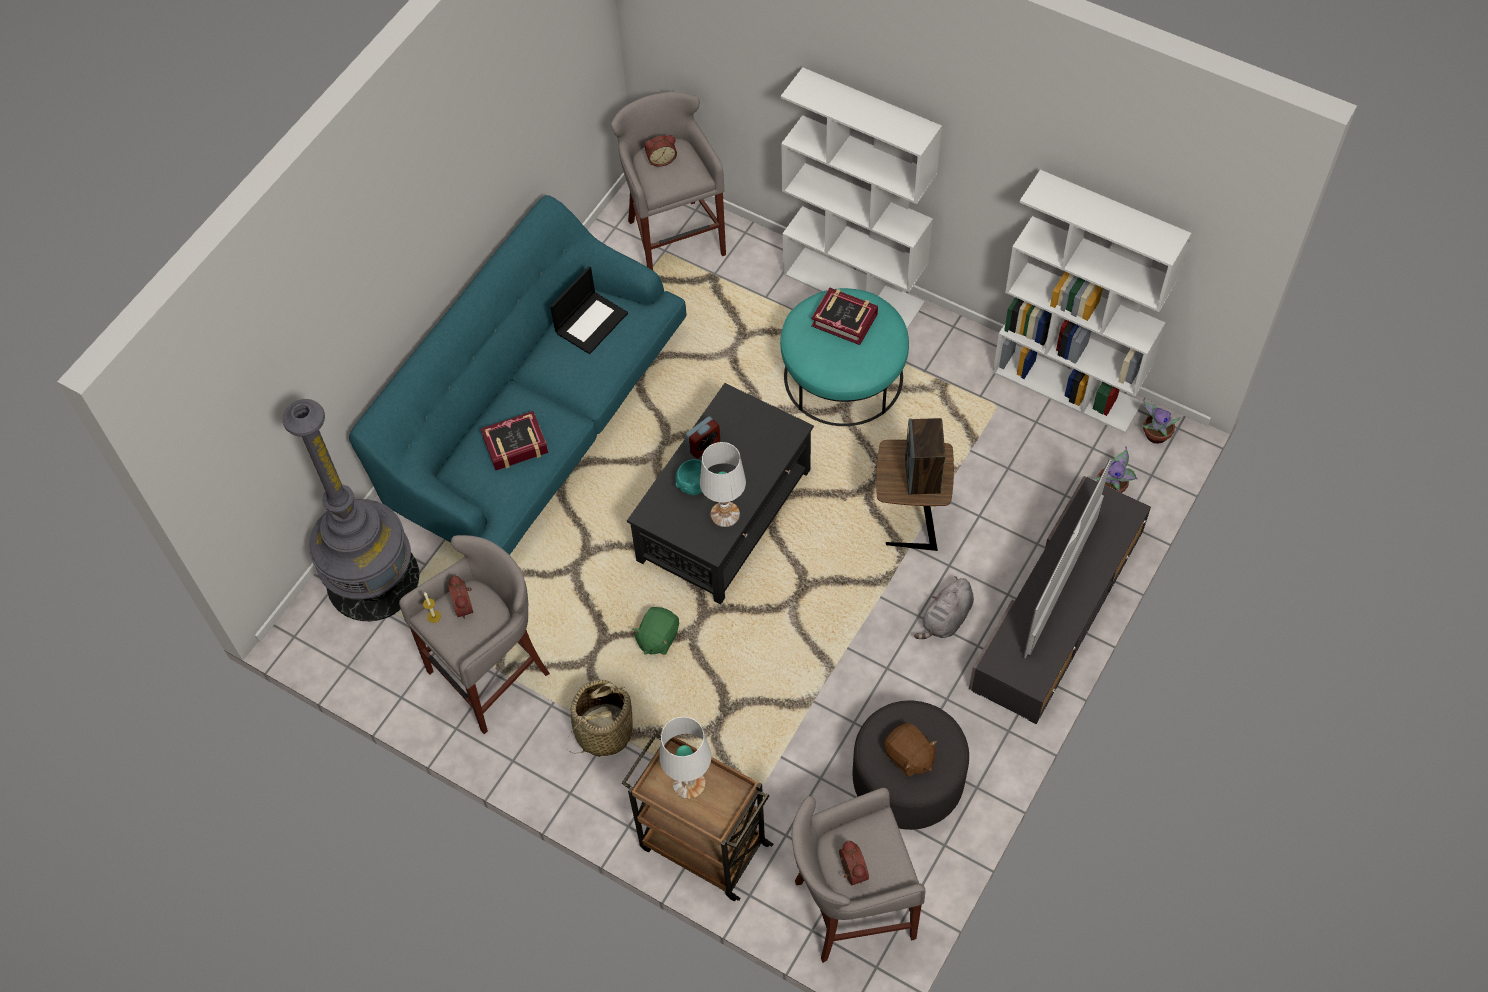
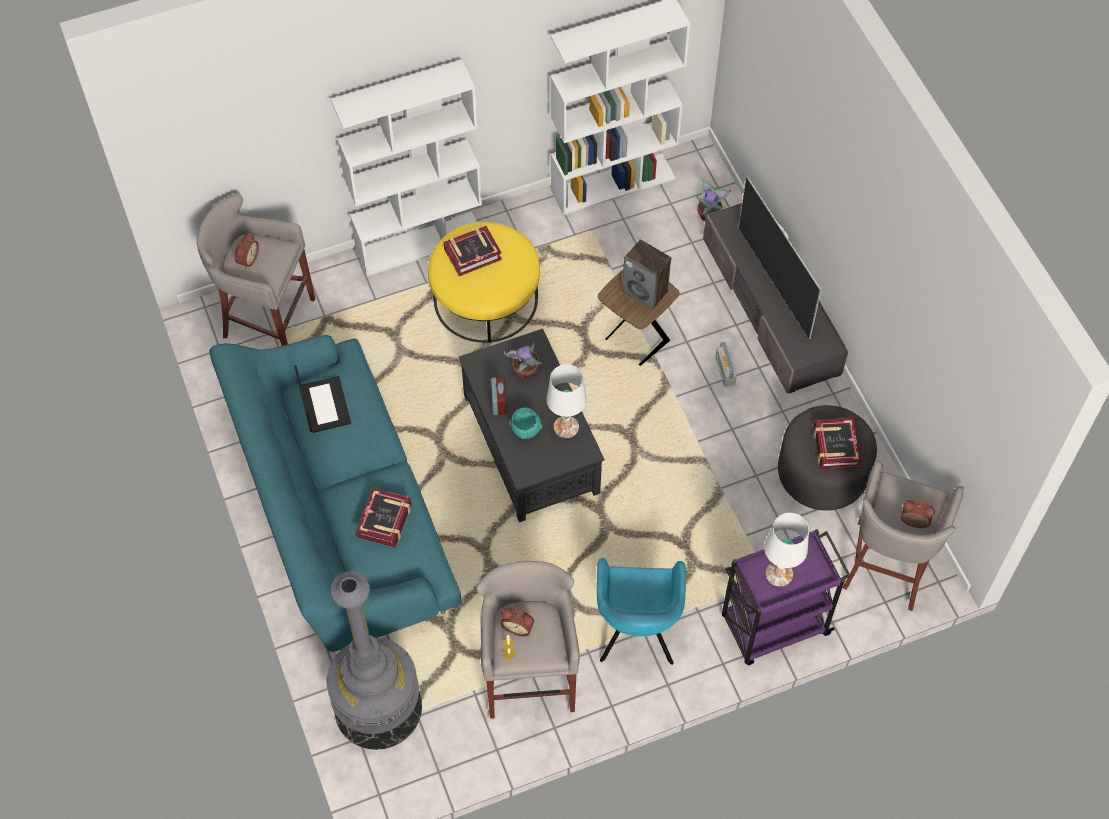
camera: 55 degrees left, 0 degrees up
(603, 731) = (637, 632): basket -> turquoise armchair
(657, 638) = (592, 549): green plush toy -> none
(702, 844) = (773, 626): brown cart -> purple cart
(843, 376) = (485, 299): turquoise ottoman -> yellow ottoman
(909, 757) = (835, 447): brown plush toy -> book
(946, 619) = (725, 371): grey plush toy -> radio
(1154, 435) = (691, 165): potted plant -> potted plant (525, 371)

